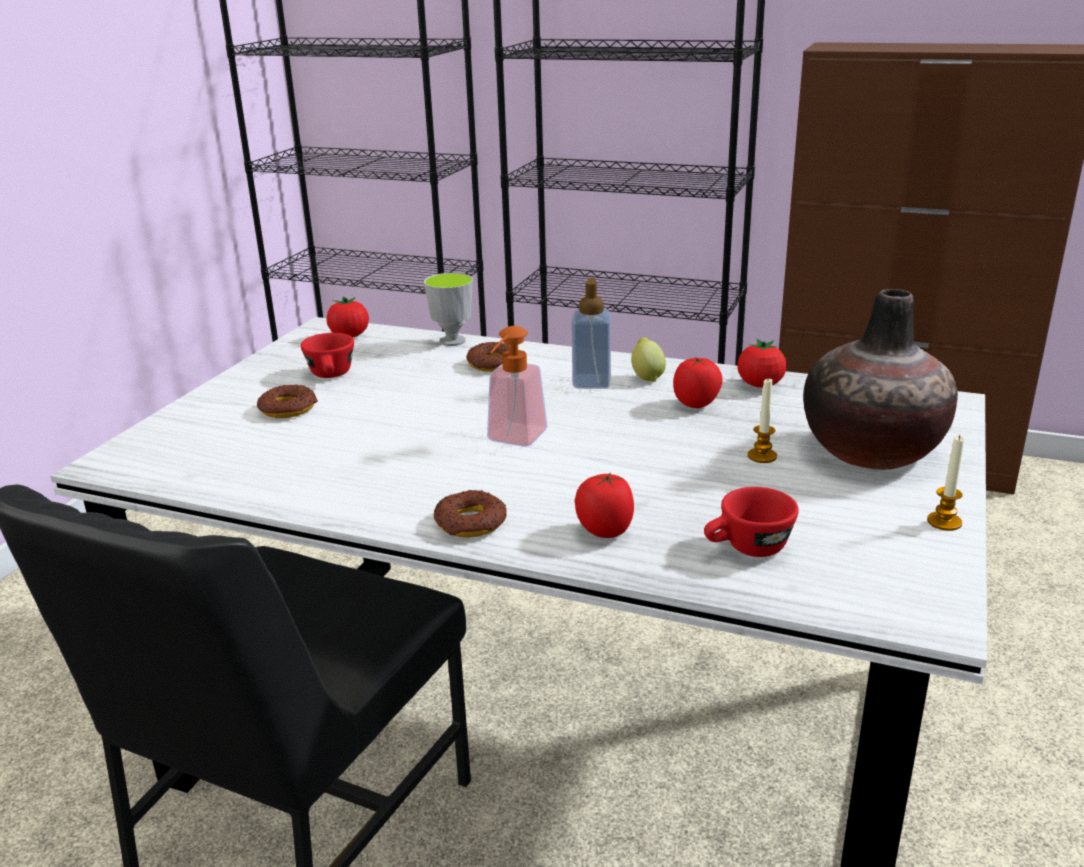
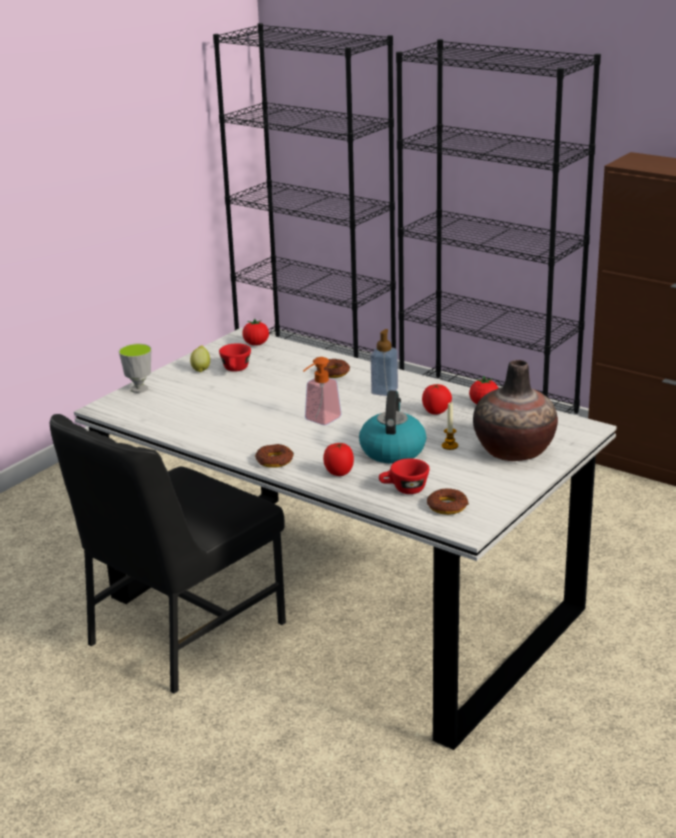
camera: 15 degrees right, 0 degrees up
(288, 408) = (204, 388): donut -> donut (447, 506)
(452, 341) = (317, 354): cup -> cup (139, 389)
(647, 377) = (420, 392): lemon -> lemon (201, 369)
(671, 476) = (392, 450): none -> kettle
(944, 522) = (517, 490): candle -> none

